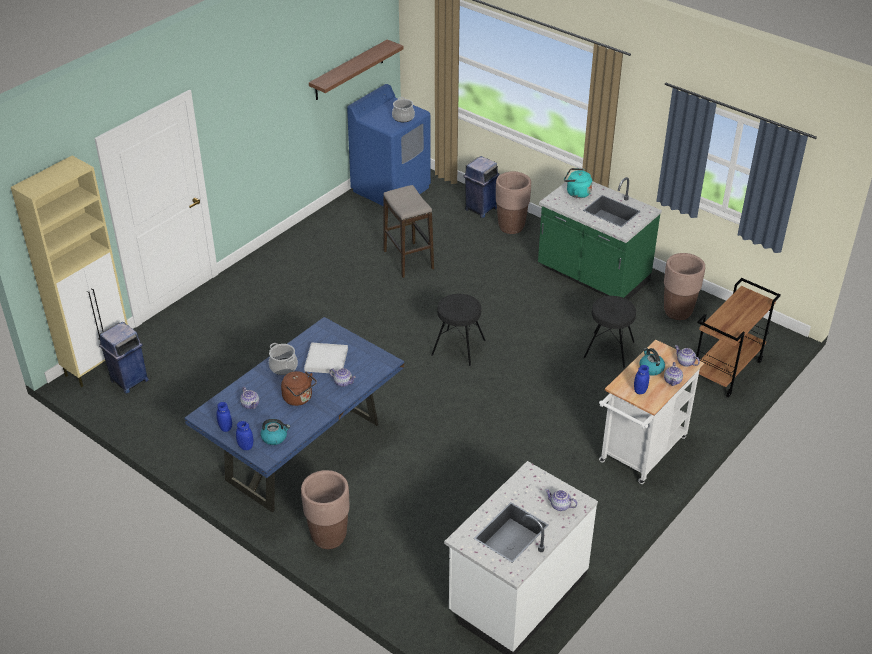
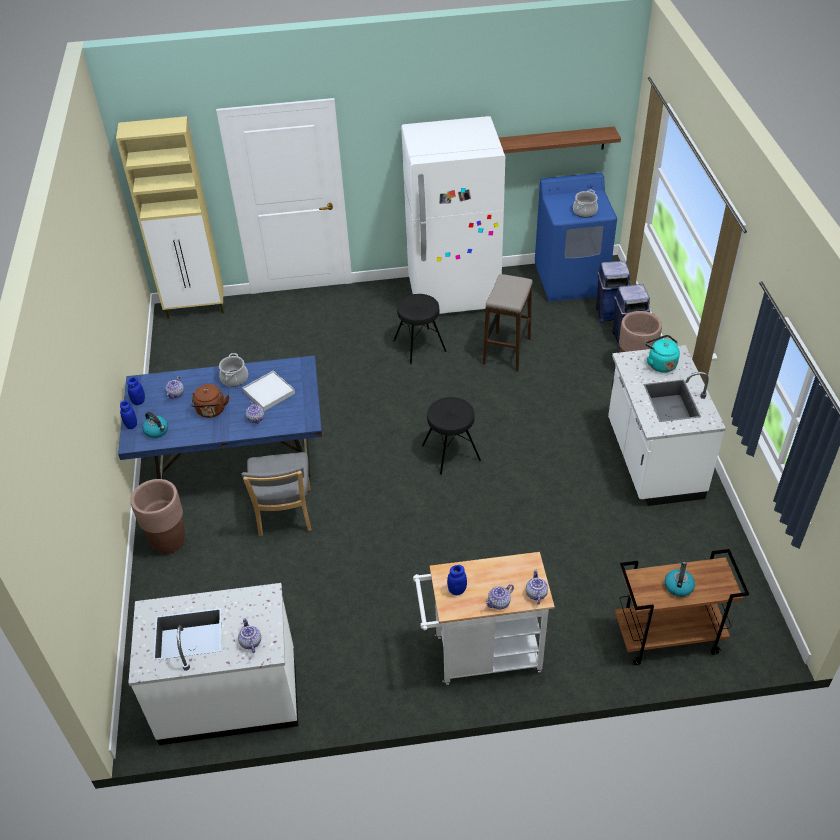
camera: 45 degrees right, 5 degrees up
(129, 380) = (198, 332): blue trash can -> blue trash can (609, 314)
(315, 241) = (453, 294): none -> white fridge
(394, 461) = (284, 515): none -> grey chair
(592, 276) = (652, 460): green counter -> white counter
(609, 350) = (578, 540): black stool -> black stool (419, 346)
(651, 368) = (496, 576): kettle -> kettle (678, 586)
(677, 312) = (693, 547): brown planter -> none

